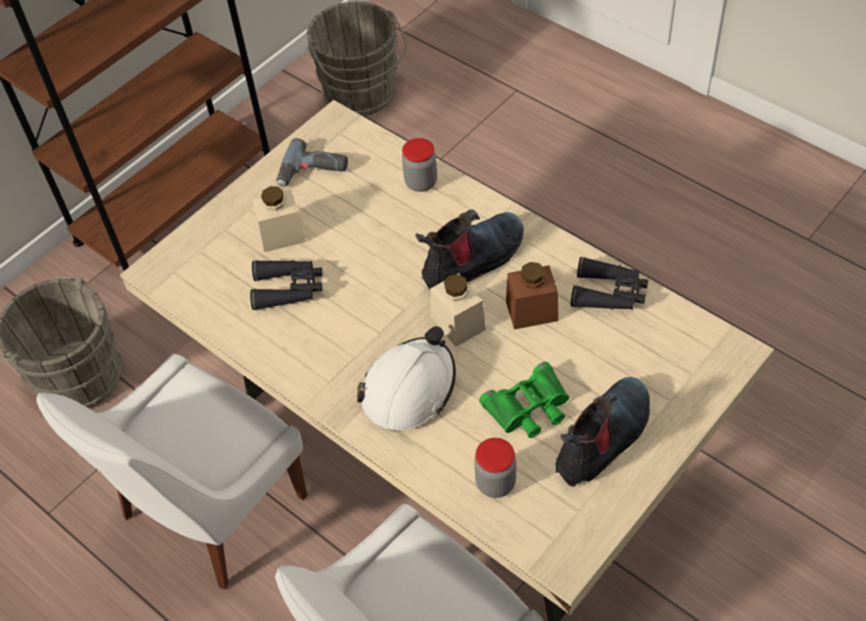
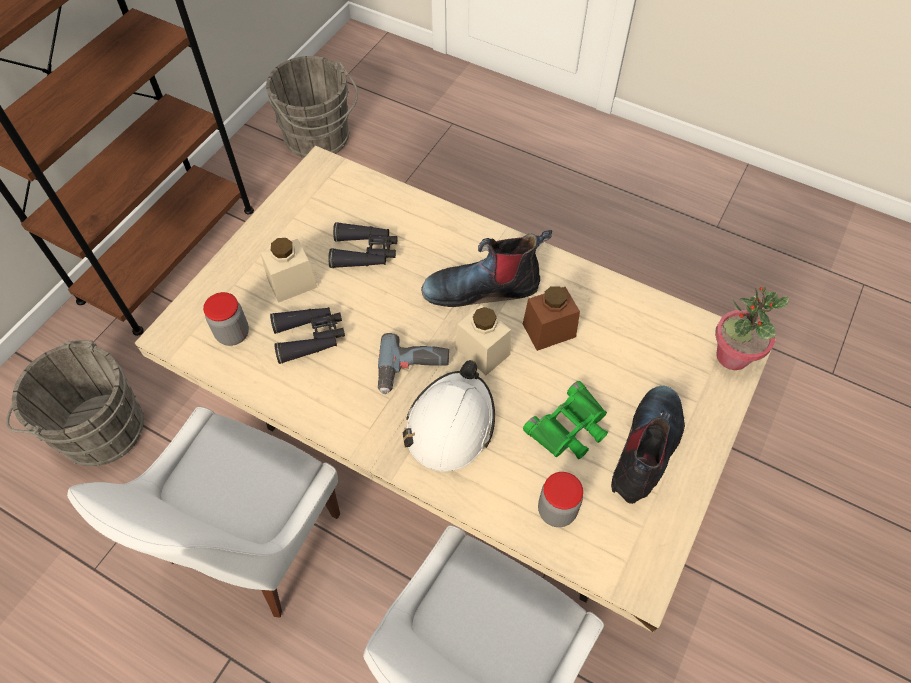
camera: 15 degrees left, 5 degrees up
(313, 173) = (310, 218): power drill -> power drill (413, 370)
(421, 182) = (416, 217): jar -> jar (233, 334)
(473, 260) = (483, 287): boot -> boot turned 135 degrees counterclockwise
(610, 293) = (616, 304): black binoculars -> black binoculars (365, 252)
(720, 359) = (732, 356): none -> potted plant

